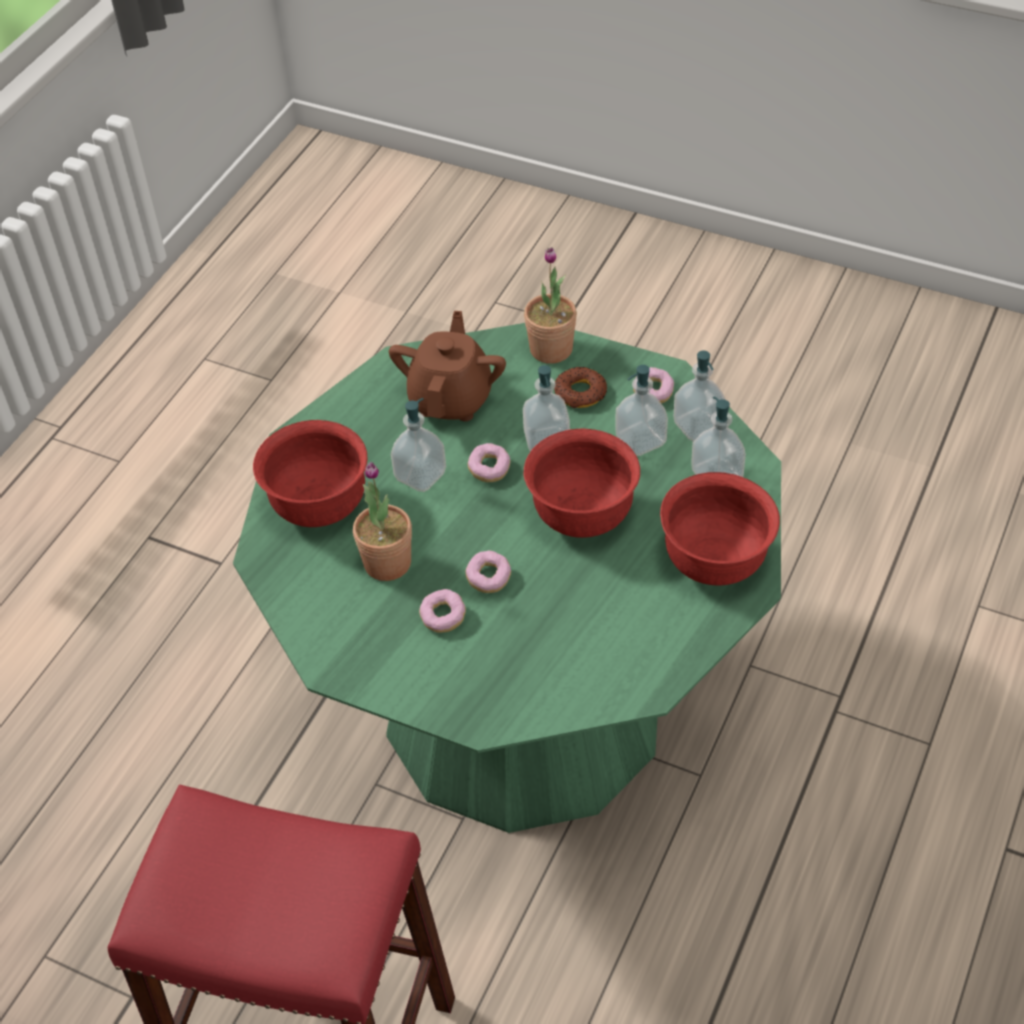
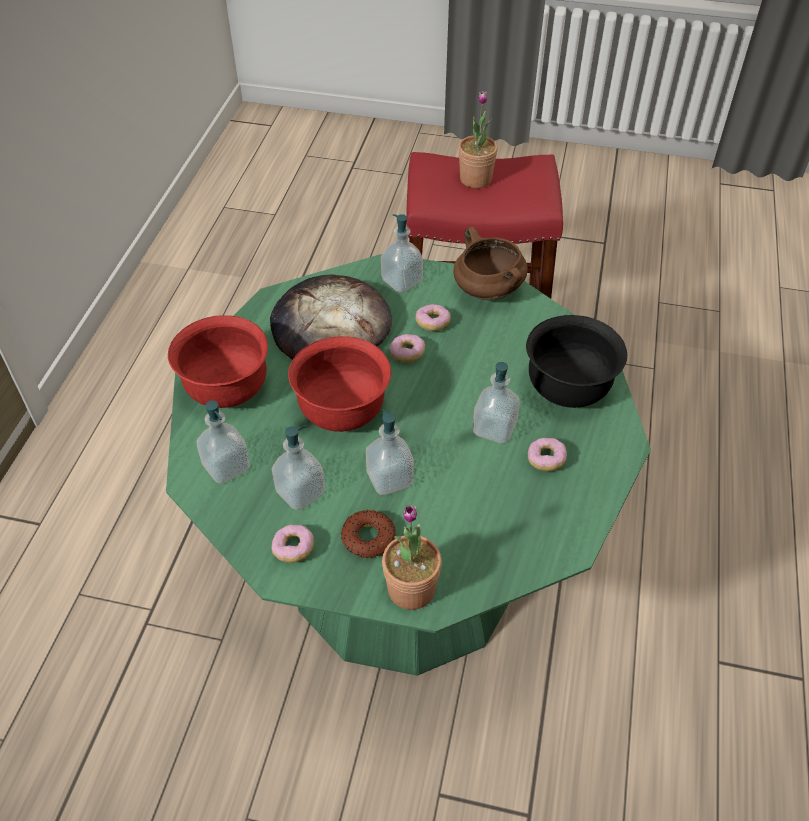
camera: 165 degrees right, 0 degrees up
(319, 506) = (568, 390): red bowl -> black bowl
(353, 657) = (486, 290): none -> brown cooking pot
(387, 563) = (490, 354): potted plant -> potted plant (475, 179)
(451, 399) = (496, 511): brown teapot -> none
(489, 469) = (435, 443): donut -> donut (546, 460)
(576, 634) = (330, 325): none -> bread
(698, 426) = (245, 515): soap dispenser -> soap dispenser (402, 281)

